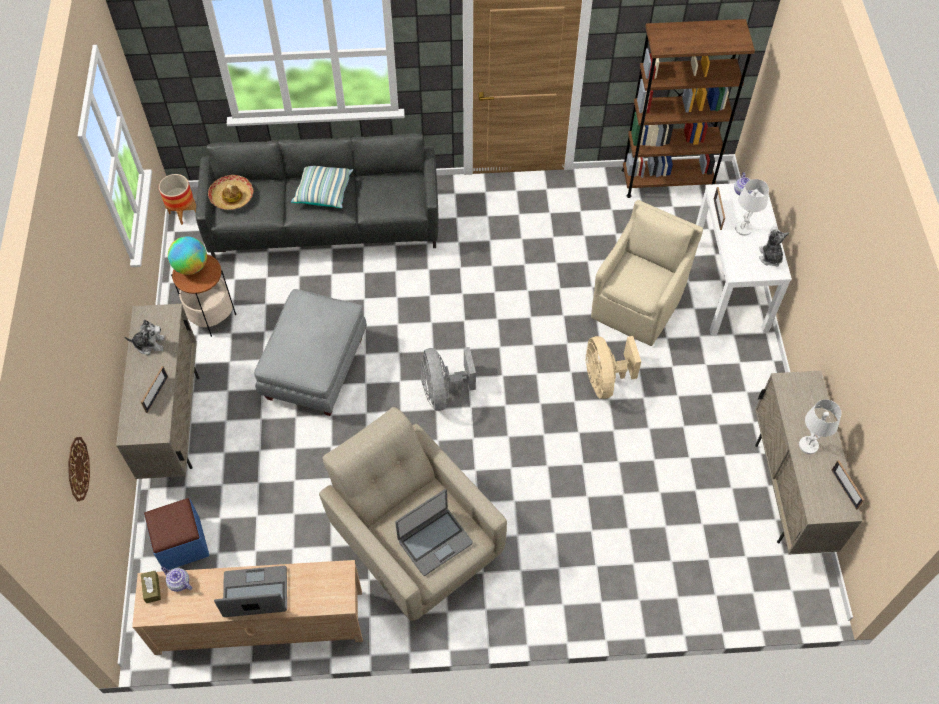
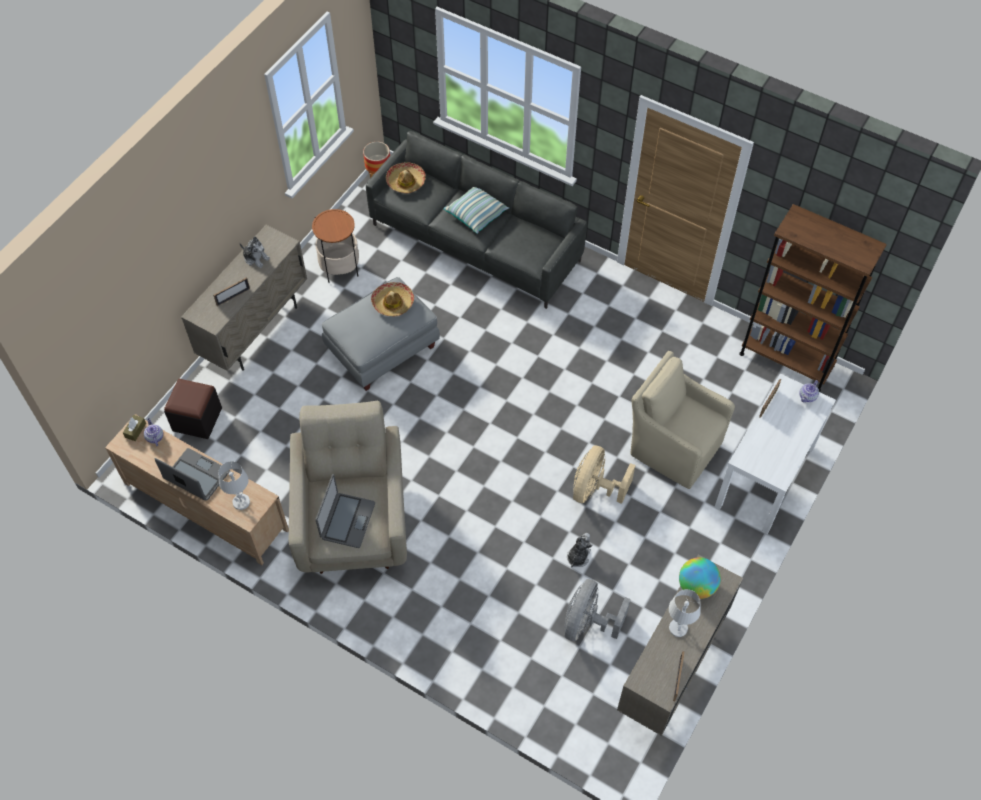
camera: 35 degrees right, 0 degrees up
(77, 468) = (122, 311): wall clock -> none
(182, 543) = (197, 419): blue ottoman -> black ottoman
(191, 267) = (332, 218): globe -> globe (696, 586)
(311, 314) = (393, 303): none -> hat
(434, 541) = (347, 520): laptop -> laptop turned 75 degrees counterclockwise
(443, 391) = (462, 422): grey fan -> grey fan (588, 623)
(638, 305) = (673, 446): beige armchair -> beige armchair turned 120 degrees counterclockwise
(743, 228) = (780, 427): white table lamp -> white table lamp (241, 502)
(770, 257) = (783, 463): plush toy -> plush toy (578, 556)

